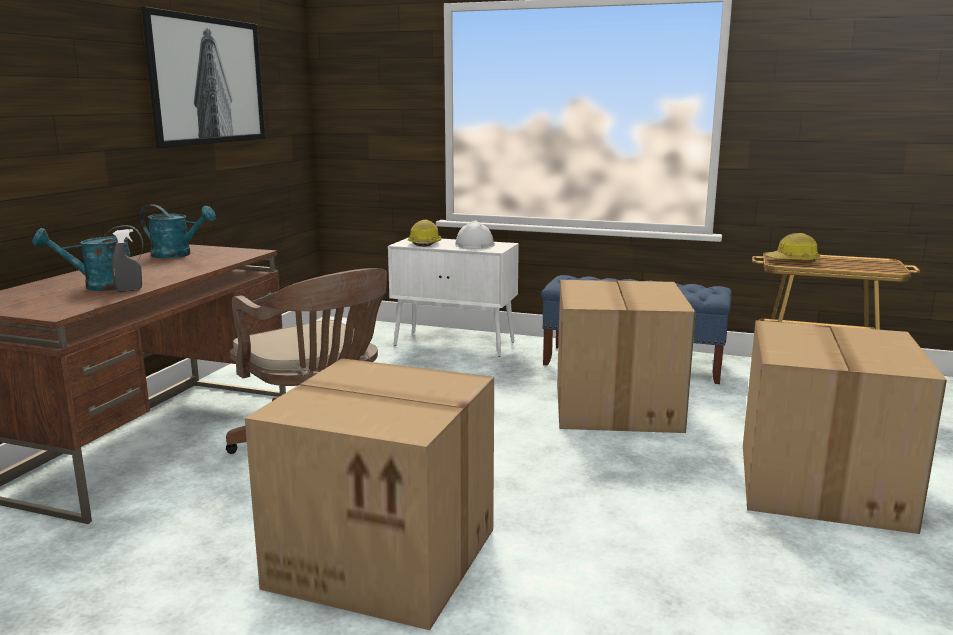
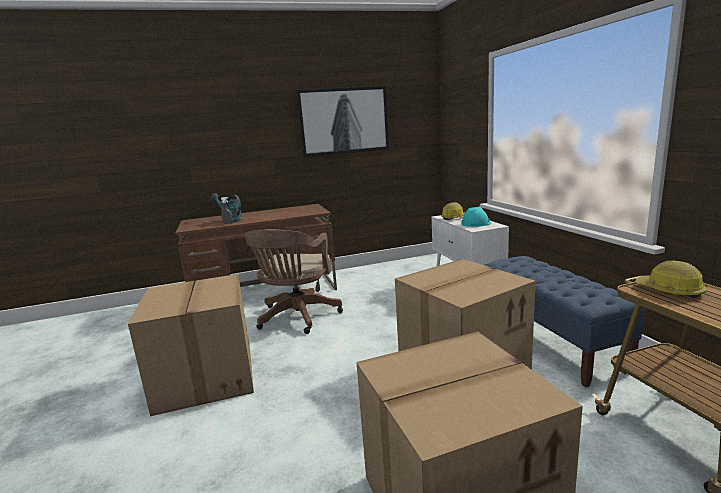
camera: 55 degrees right, 0 degrees up
(178, 255) = (295, 209): turquoise watering can -> none
(474, 245) = (476, 223): white hard hat -> turquoise hard hat

